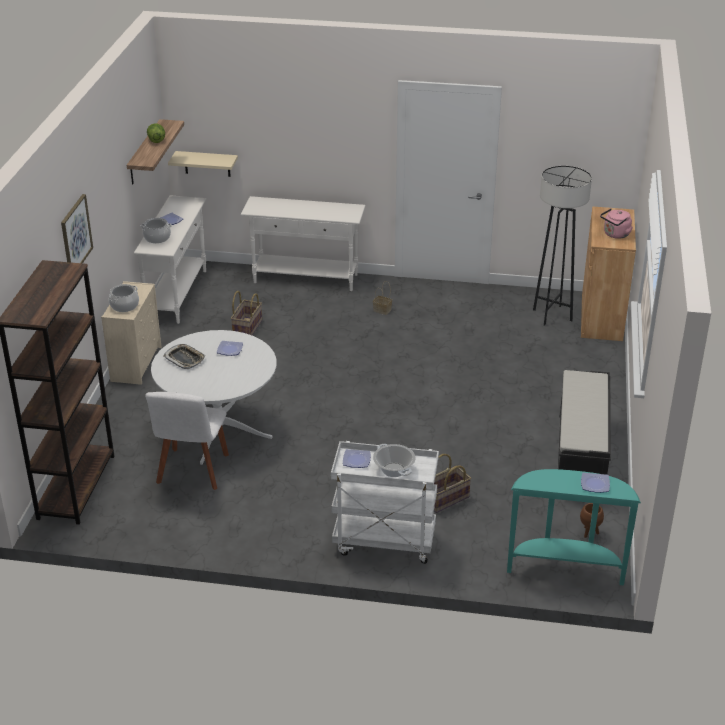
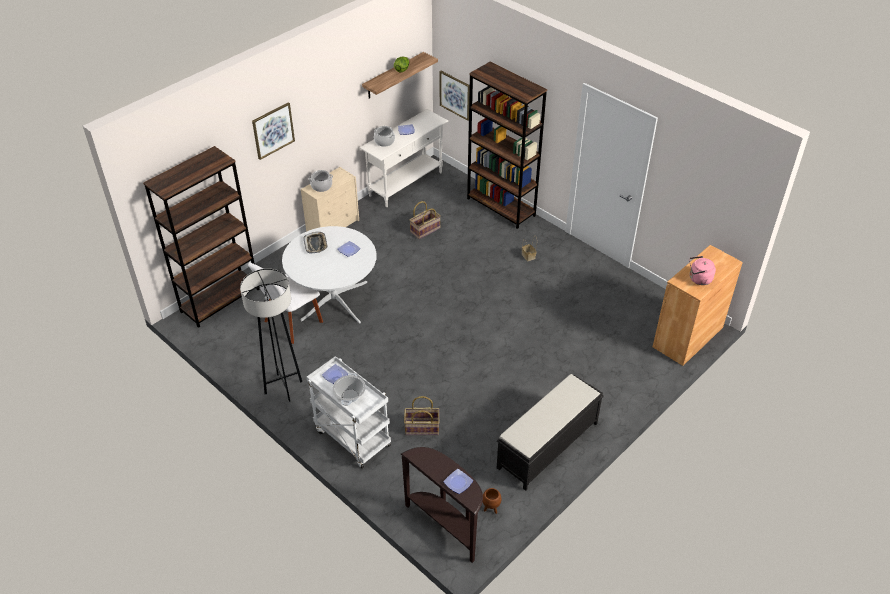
camera: 35 degrees right, 10 degrees up
(207, 163) = (455, 95): beige shelf -> picture
(306, 279) = (501, 207): white console table -> brown bookcase
(552, 315) = (650, 317): grey floor lamp -> grey floor lamp (283, 387)
(565, 568) = (446, 525): turquoise console table -> brown console table

